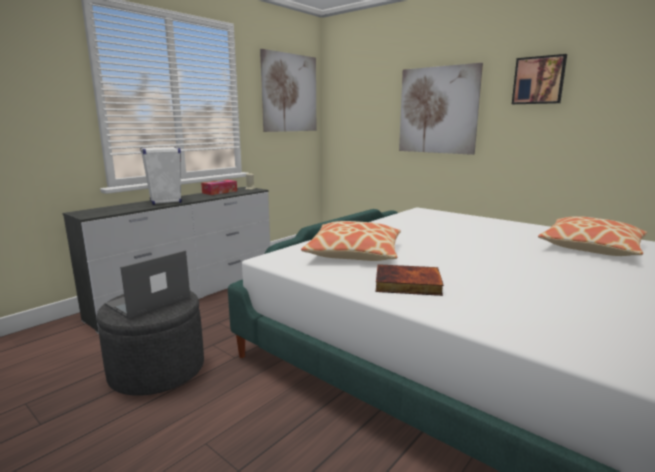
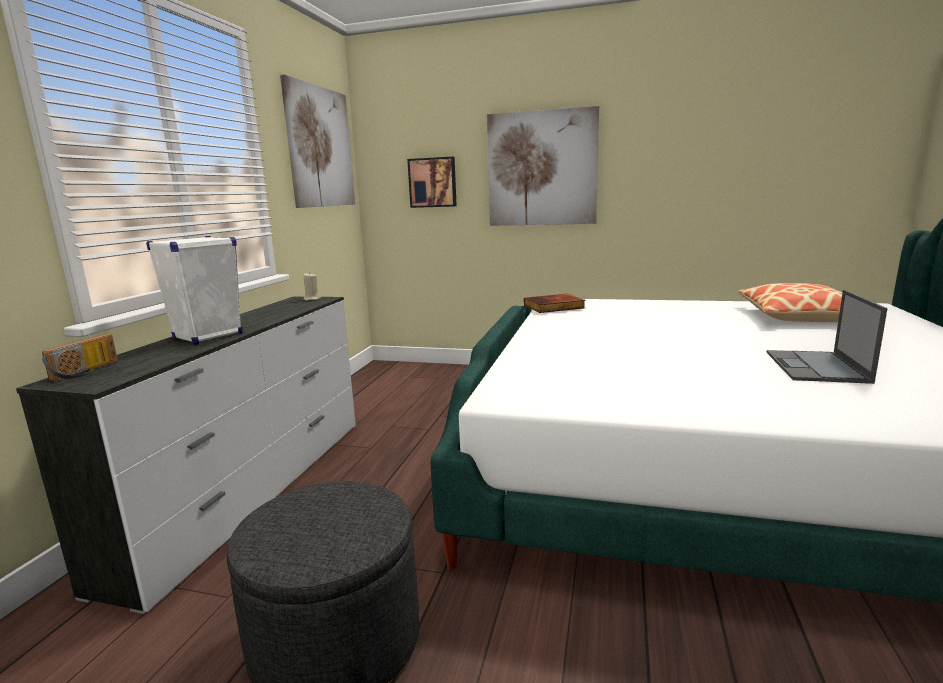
camera: 25 degrees left, 0 degrees up
(94, 210) = (87, 371): none -> radio
(148, 301) = (321, 521): laptop -> laptop (816, 367)
(219, 192) = (272, 309): tissue box -> none
(354, 253) = (590, 368): pillow -> none
(407, 284) = (732, 395): book -> book (554, 307)
(539, 80) = (671, 128): picture -> picture (433, 182)

